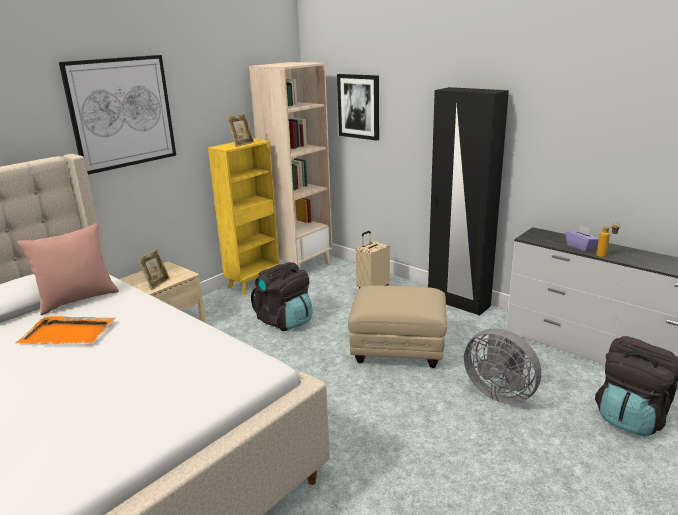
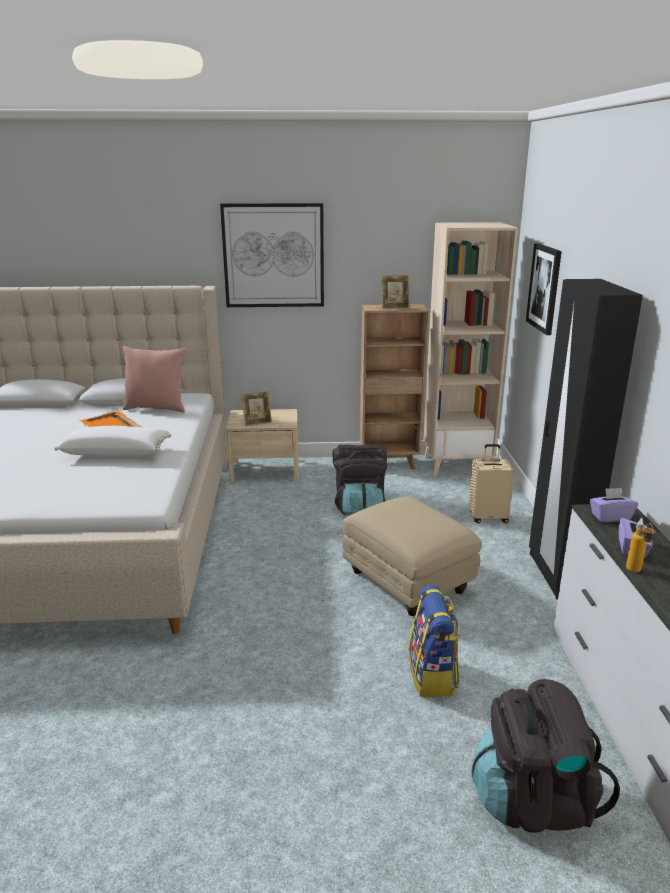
camera: 45 degrees right, 0 degrees up
(132, 350) = (116, 453): none -> white pillow
(254, 283) = (389, 463): yellow bookcase -> brown bookcase
(500, 392) = (432, 676): grey fan -> backpack
(541, 237) = (610, 517): none -> purple tissue box

